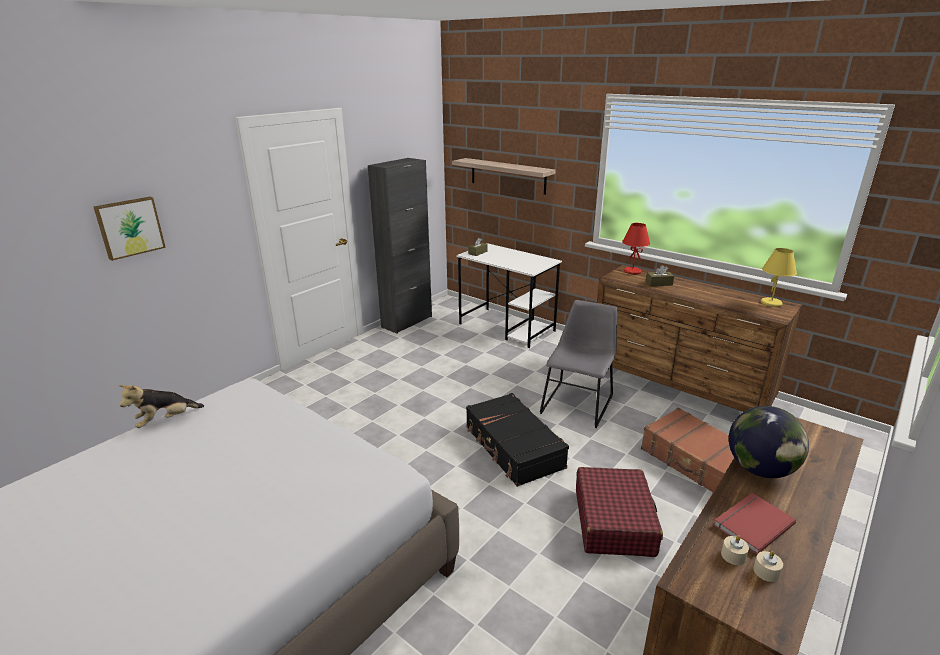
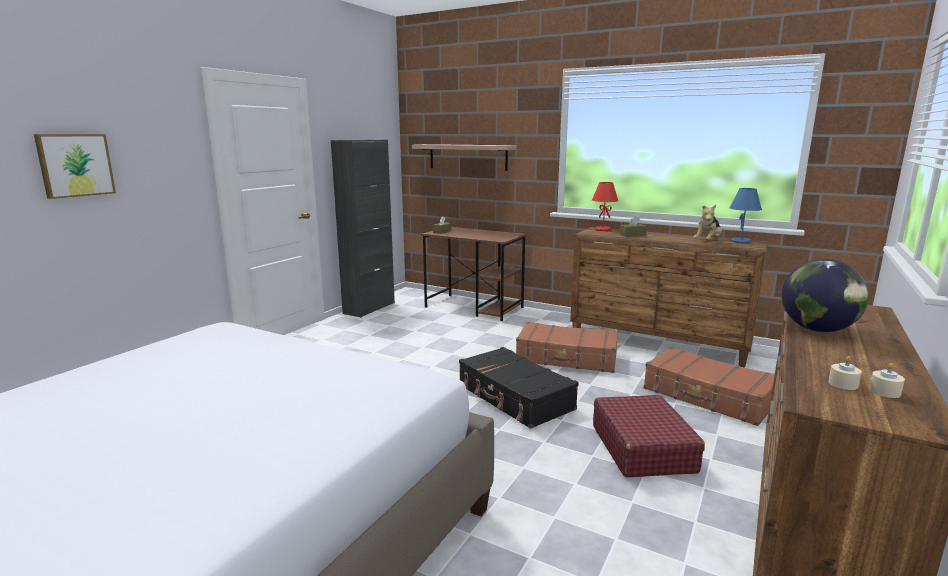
camera: 10 degrees left, 10 degrees down
(165, 421) = (125, 356): plush toy -> plush toy (707, 242)
(507, 327) = (474, 307): white desk -> brown desk
(578, 402) = (567, 358): grey chair -> brown suitcase
(751, 523) = (840, 362): red book -> none
(771, 303) = (741, 241): yellow table lamp -> blue table lamp

